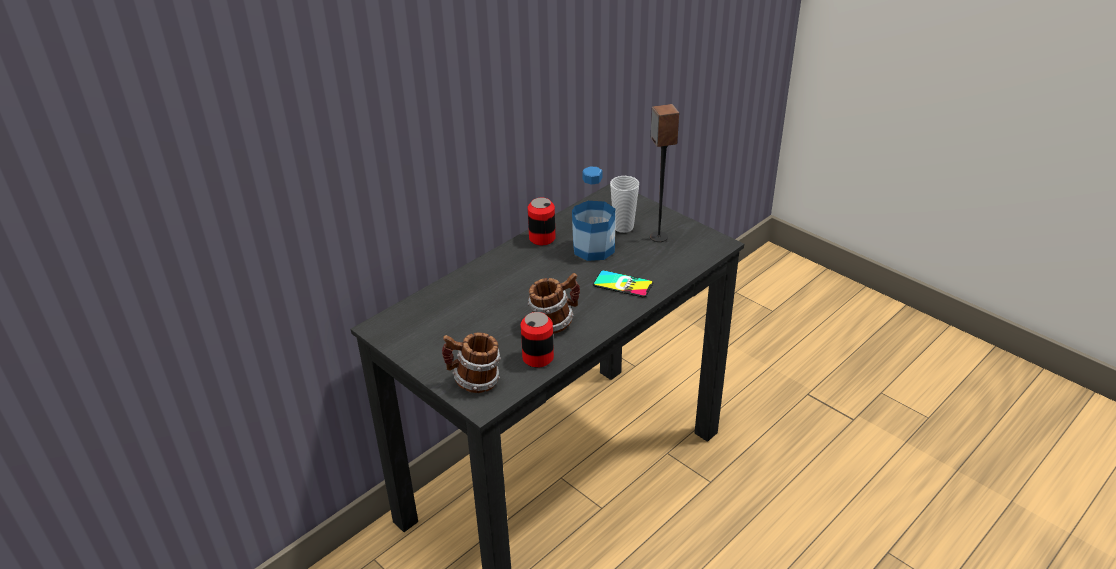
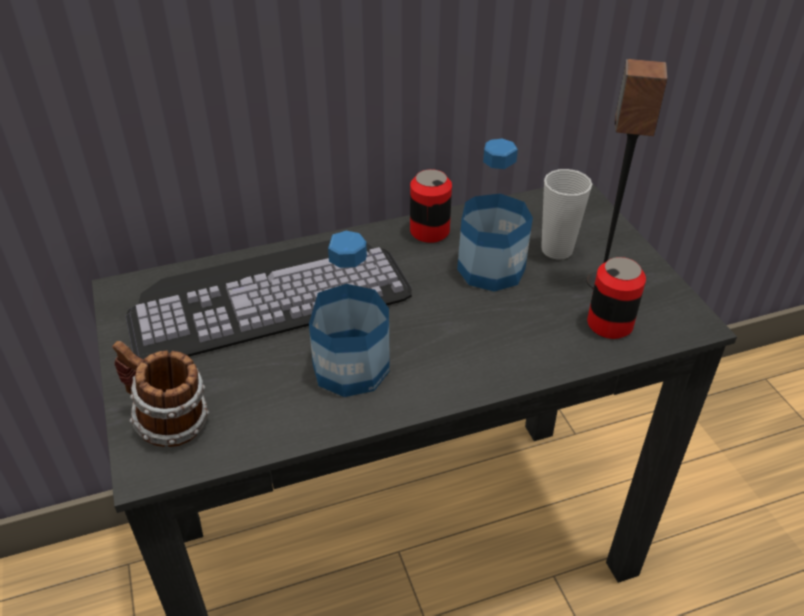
camera: 25 degrees right, 5 degrees up
(473, 300) = (269, 293): none -> keyboard
(538, 357) = (284, 418): can -> can (609, 324)
(554, 322) = (351, 368): mug -> bottle
(623, 284) = (495, 340): phone -> none

